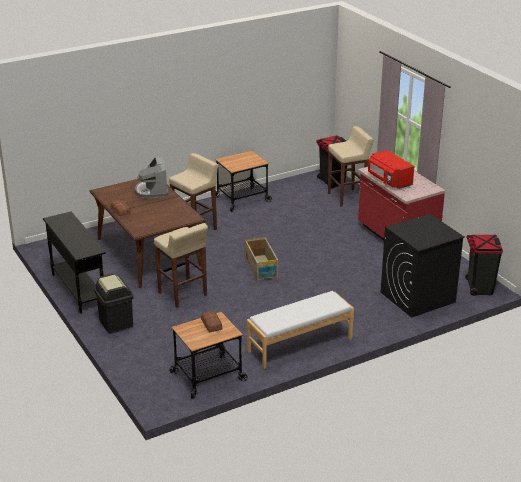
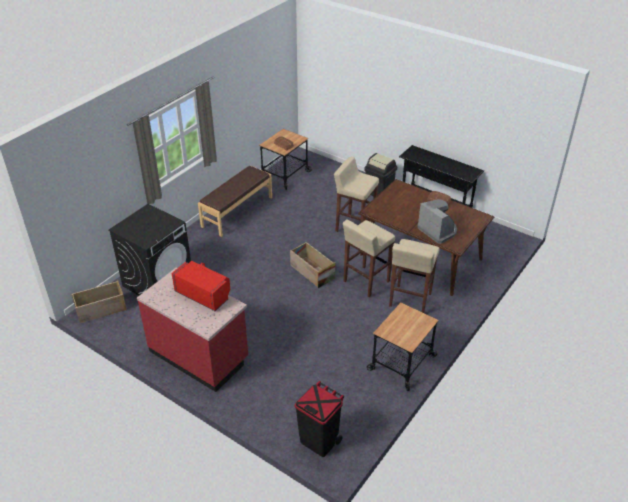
camera: 155 degrees right, 10 degrees up
(300, 345) = (237, 212): white bench -> brown bench
(347, 197) = (283, 412): beige stool -> beige stool (365, 282)
(479, 288) = (101, 310): black trash can -> crate

